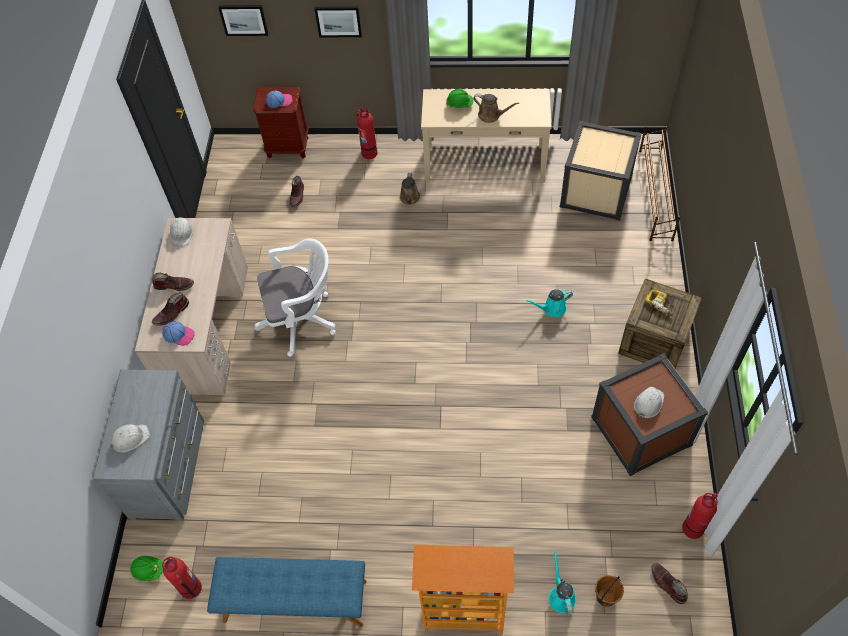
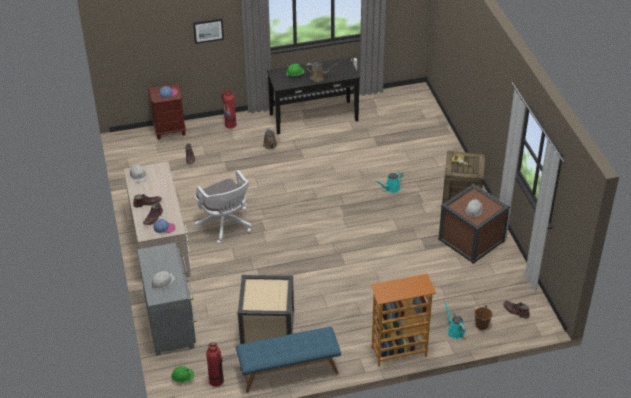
camera: 20 degrees left, 15 degrees down
(244, 19) = (144, 38): picture -> none
(302, 320) = (226, 225): white office chair -> white office chair turned 90 degrees clockwise
(485, 163) = (313, 117): beige console table -> black console table
(595, 191) = (394, 120): beige storage box -> beige storage box (267, 329)
(655, 194) = (433, 116): brown shoe rack -> none
(693, 528) = (520, 281): fire extinguisher -> none

